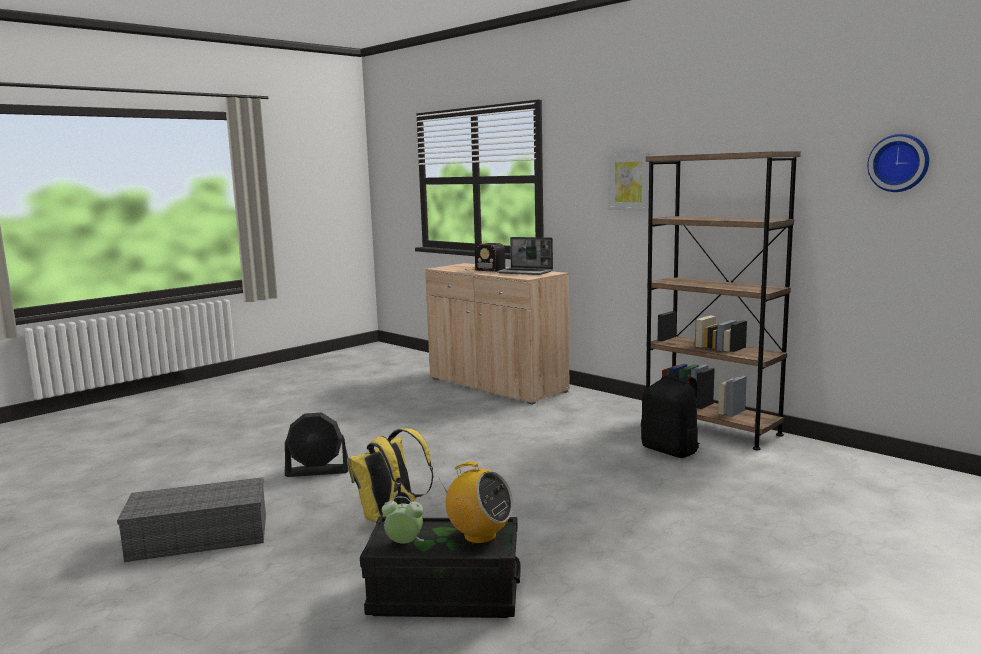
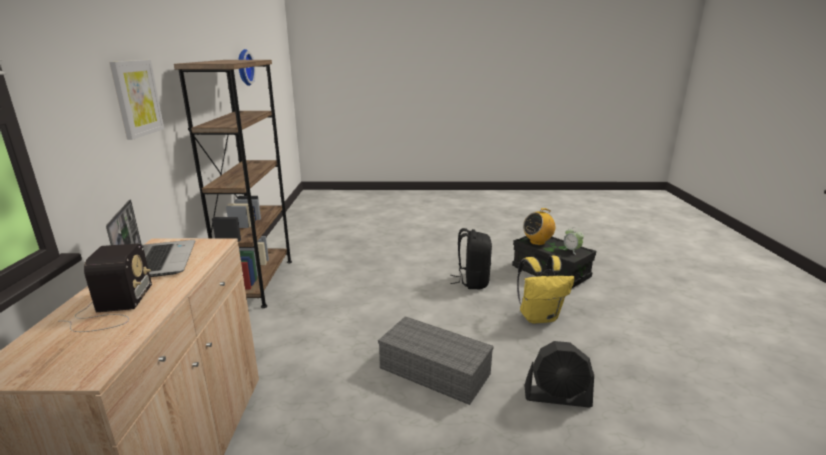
camera: 135 degrees left, 10 degrees up
(197, 538) = (681, 365): grey storage box -> grey storage box (436, 371)
(318, 471) = (557, 397): black fan -> black fan turned 150 degrees clockwise
(479, 536) = (537, 242): radio -> radio turned 105 degrees counterclockwise
(671, 450) = (320, 281): black backpack -> black backpack (472, 281)

